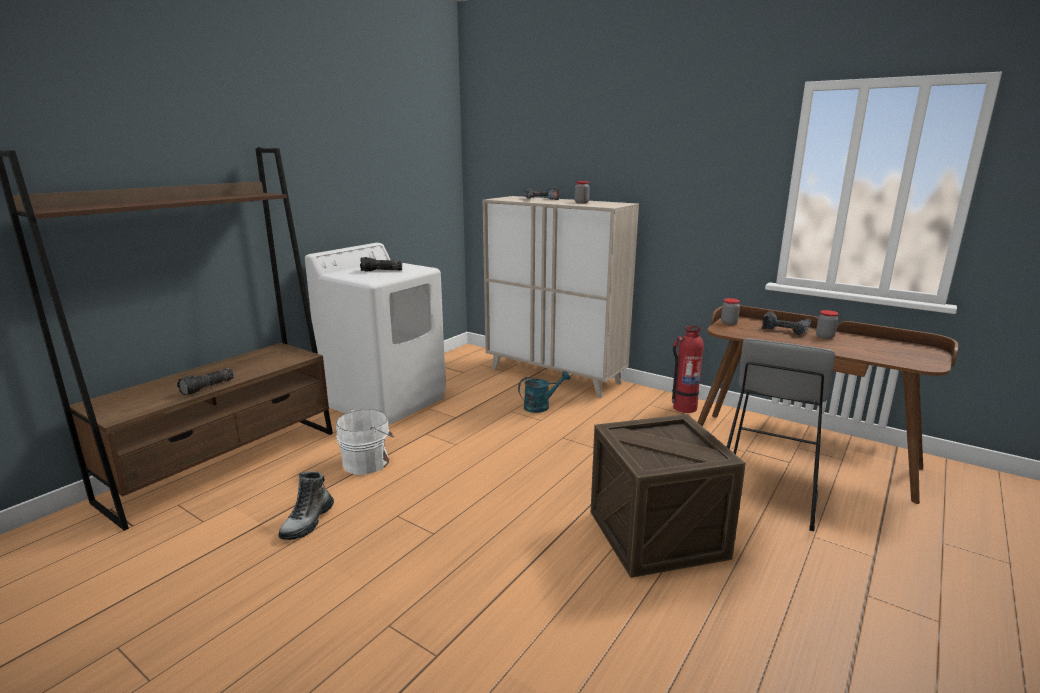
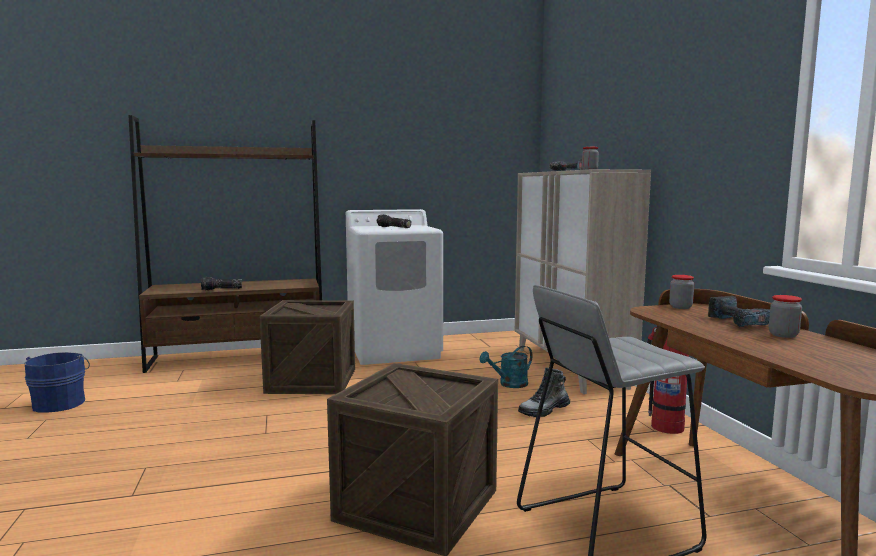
camera: 40 degrees right, 10 degrees down
(86, 619) = (60, 403): none -> blue bucket
(308, 522) = (217, 399): boot -> boot (544, 410)
(368, 462) = (312, 380): white bucket -> crate
(541, 406) = (509, 384): turquoise watering can -> turquoise watering can turned 135 degrees clockwise

